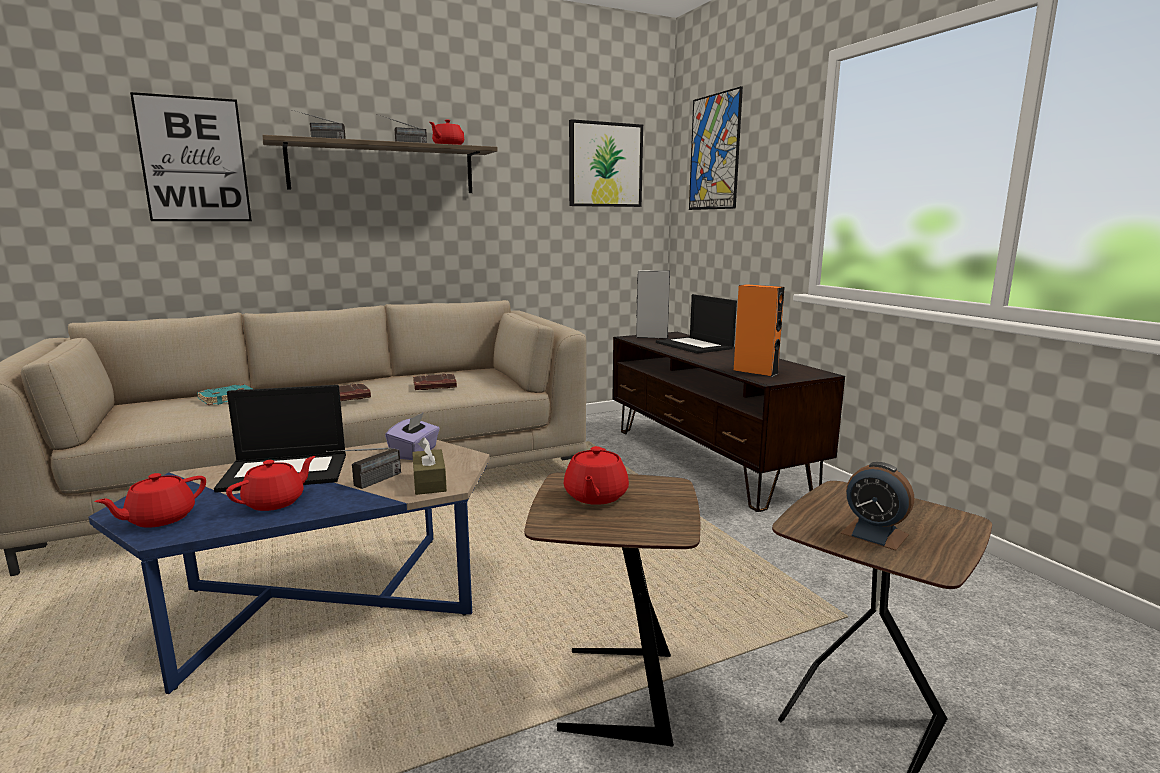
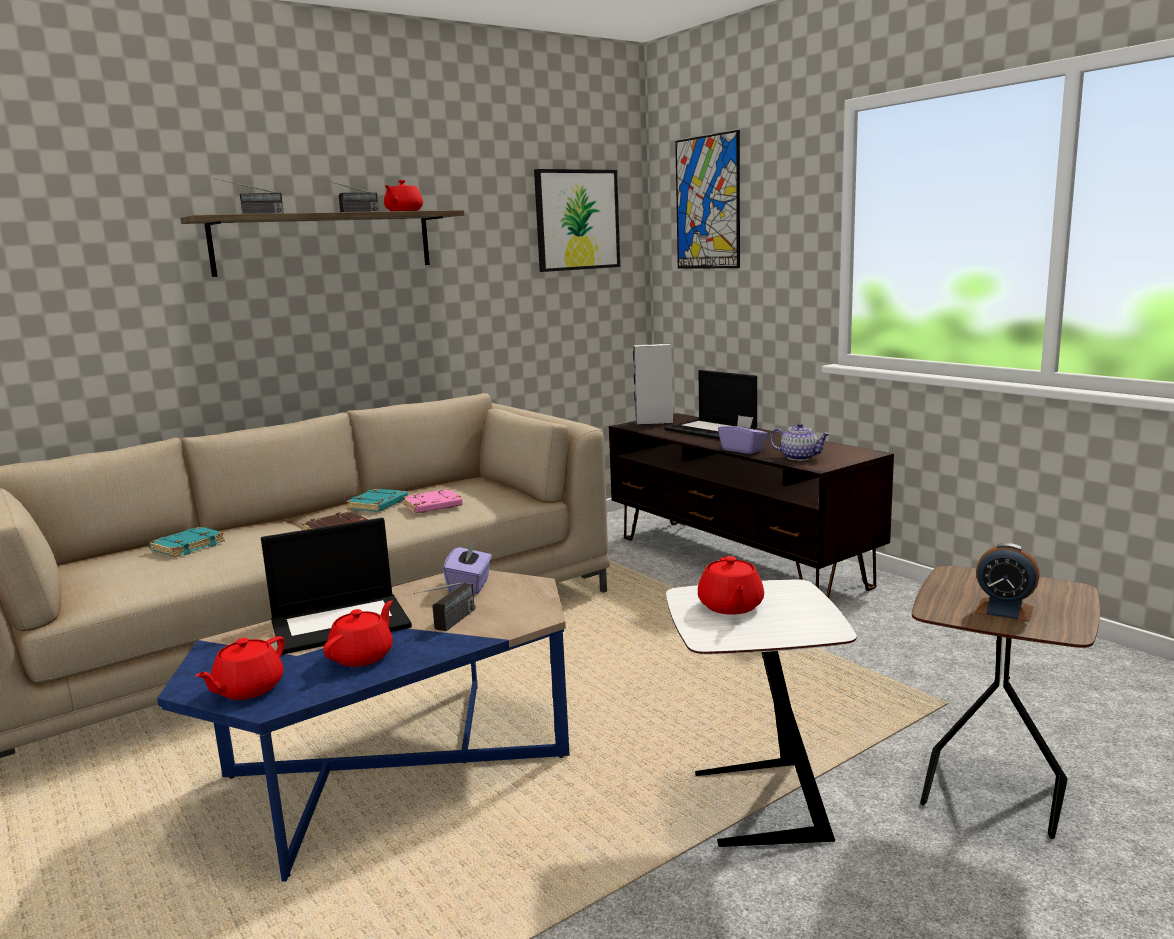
camera: 10 degrees left, 0 degrees up
(194, 160) = (97, 248): picture -> none
(394, 381) = (378, 505): none -> turquoise book
(429, 482) = (515, 615): brown tissue box -> none
(434, 386) = (433, 506): brown book -> pink book
(613, 693) = (755, 806): brown side table -> white side table
(709, 362) = (743, 450): none -> purple tissue box
(755, 372) = (799, 457): orange speaker -> teapot

